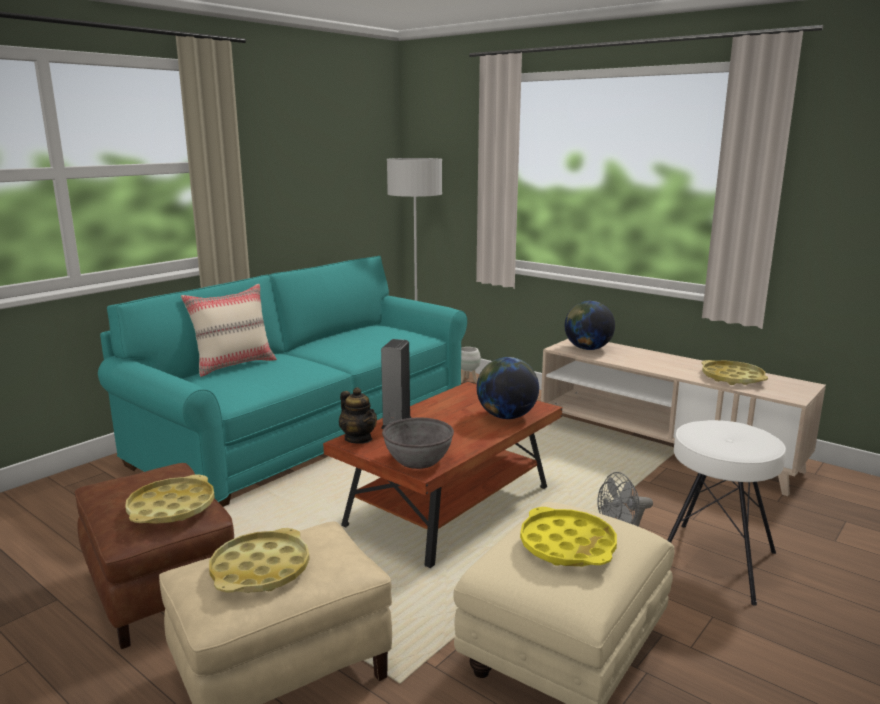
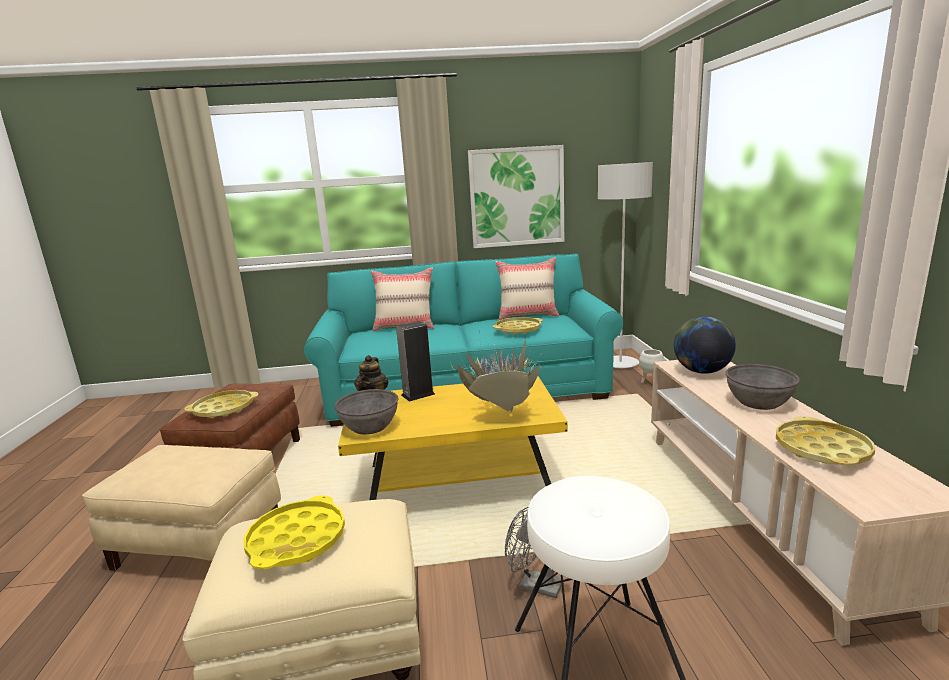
camera: 45 degrees right, 0 degrees up
(261, 570) = (173, 463): yellow tray -> yellow tray (518, 329)
(300, 193) = (517, 197): none -> picture
(351, 330) = (528, 315): none -> beige pillow
(449, 508) = (457, 483): brown coffee table -> yellow coffee table
(506, 416) = (501, 414): globe -> potted plant
(657, 360) = (759, 402): none -> grey bowl

